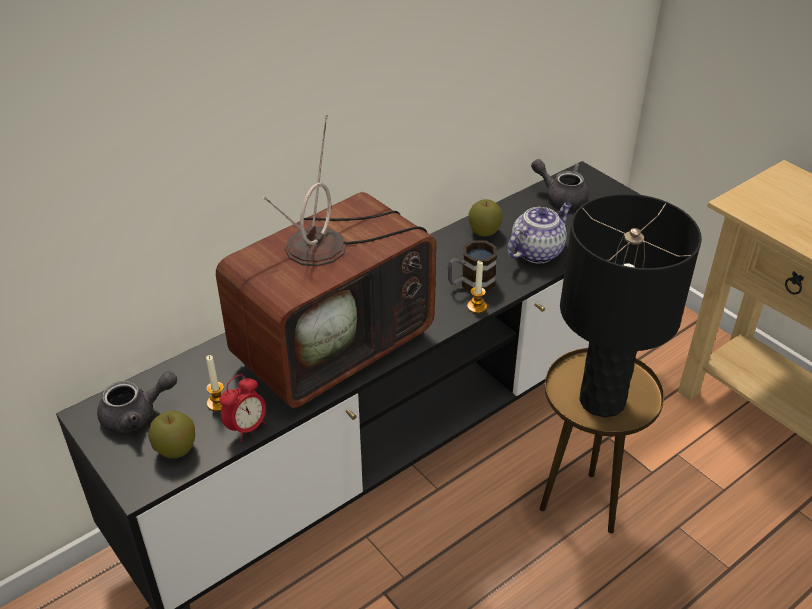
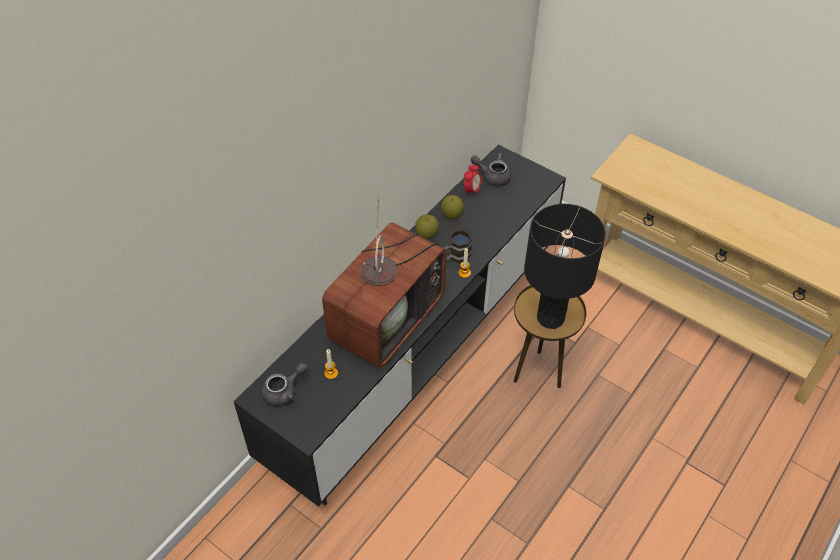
camera: 15 degrees left, 10 degrees up
(175, 449) = (319, 408): apple -> apple (426, 234)
(246, 427) = (355, 385): alarm clock -> alarm clock (472, 190)
(537, 251) = (489, 224): teapot -> none

